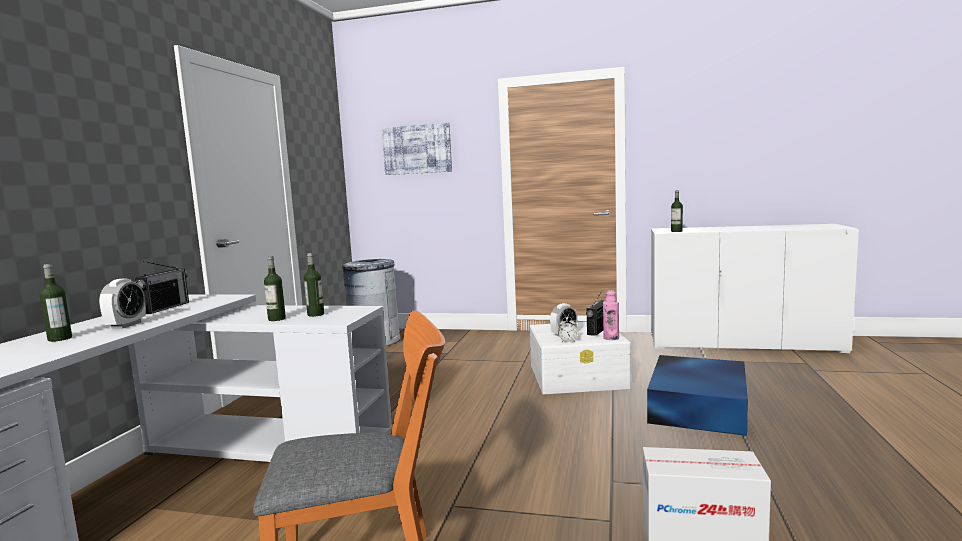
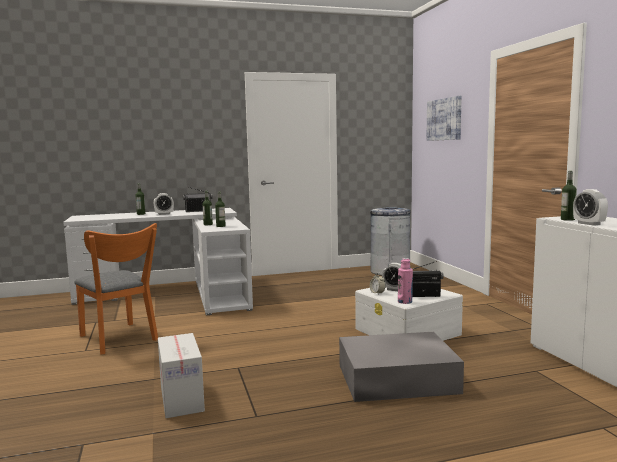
camera: 60 degrees right, 0 degrees up
(698, 406) = (399, 379): blue storage box -> grey storage box
(705, 231) = (589, 224): none -> alarm clock

